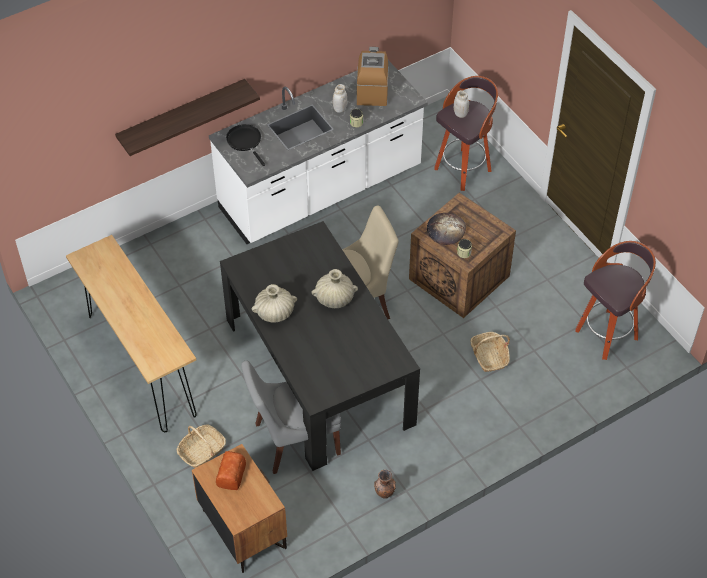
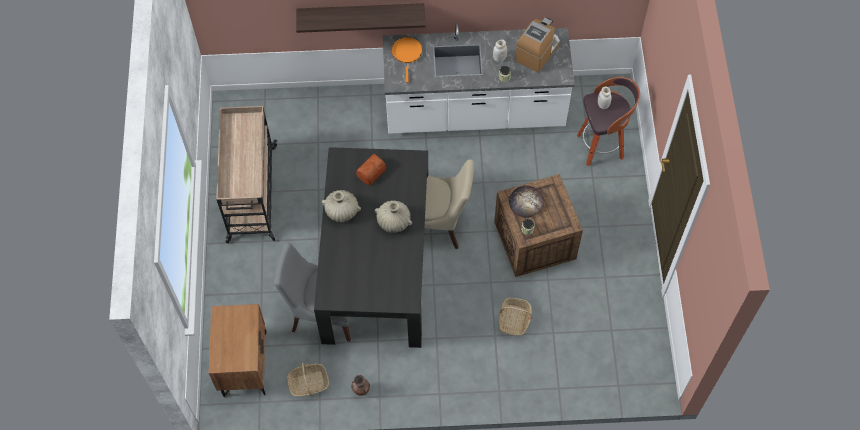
camera: 30 degrees right, 10 degrees up
(141, 365) = (251, 195): brown console table -> beige cart
(202, 451) = (253, 286): basket -> basket (308, 383)
(230, 475) = (235, 324): bread -> bread (370, 172)
(245, 141) = (407, 54): black frying pan -> orange frying pan
(607, 334) = (622, 349): stool -> none

